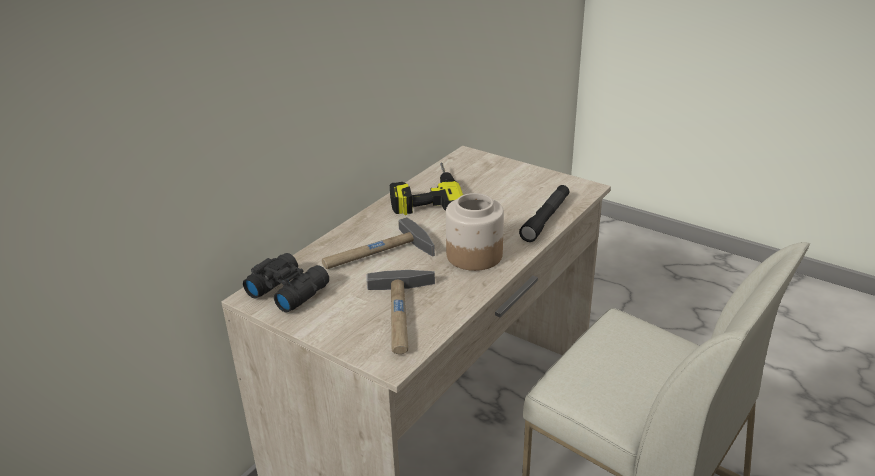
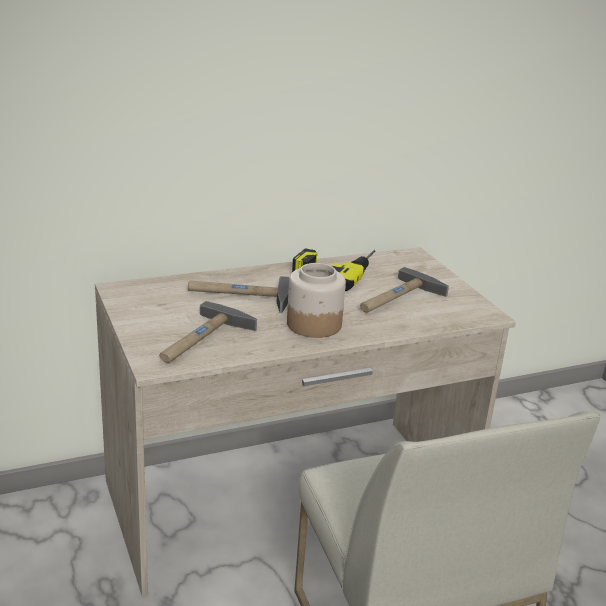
camera: 30 degrees right, 5 degrees down
(288, 290) = (145, 293): black binoculars -> none
(506, 201) = (398, 299): none -> hammer
(545, 219) = (414, 323): black flashlight -> none

